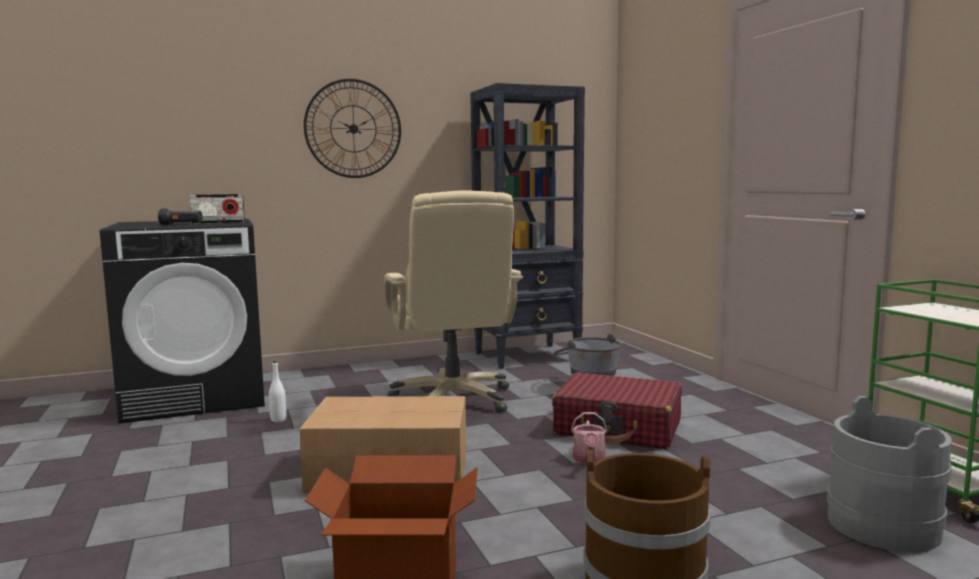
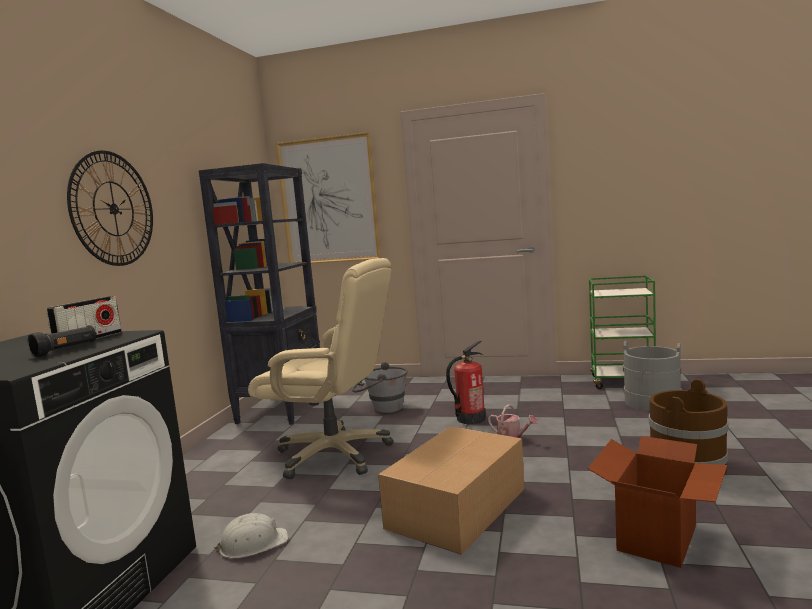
camera: 55 degrees left, 0 degrees up
(278, 420) = (253, 544): white bottle -> white hard hat
(618, 428) = (470, 419): red suitcase -> fire extinguisher
(655, 126) = (328, 200): none -> picture

